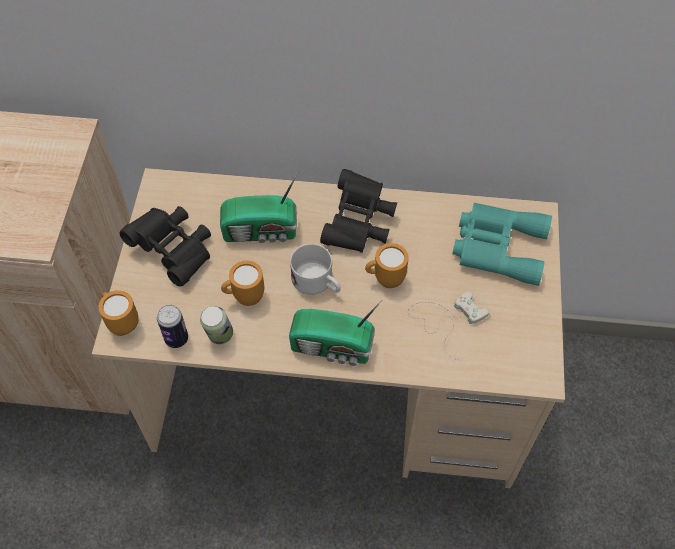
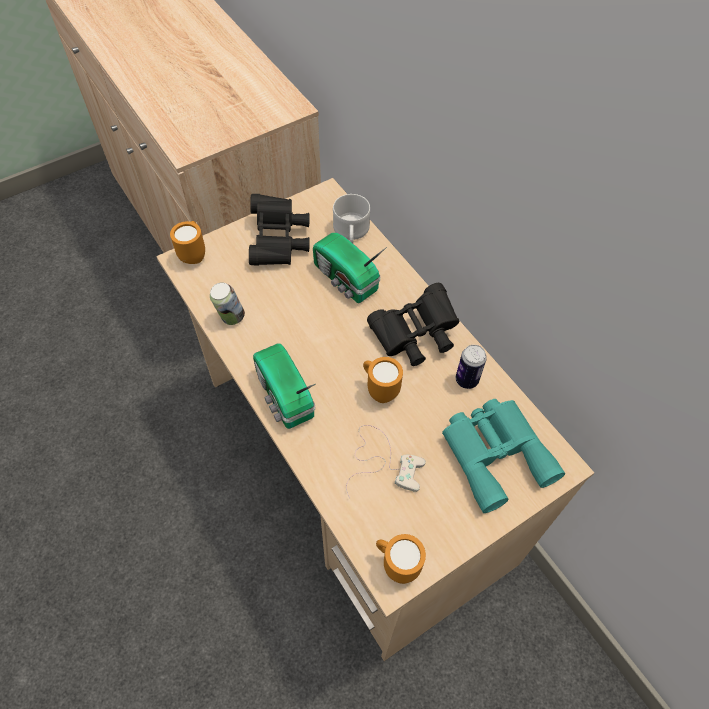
camera: 50 degrees right, 0 degrees up
(176, 339) = (207, 294): can -> can (466, 380)
(244, 297) = (277, 309): orange mug -> orange mug (396, 564)
(318, 283) = (333, 346): white mug -> white mug (351, 233)

